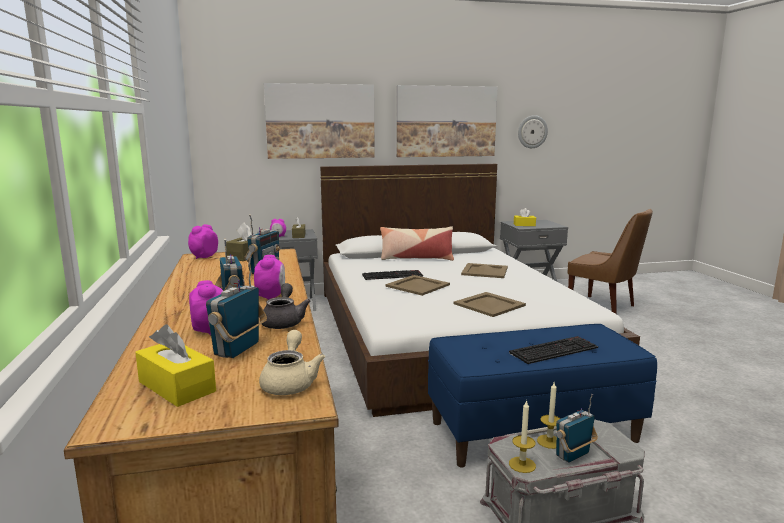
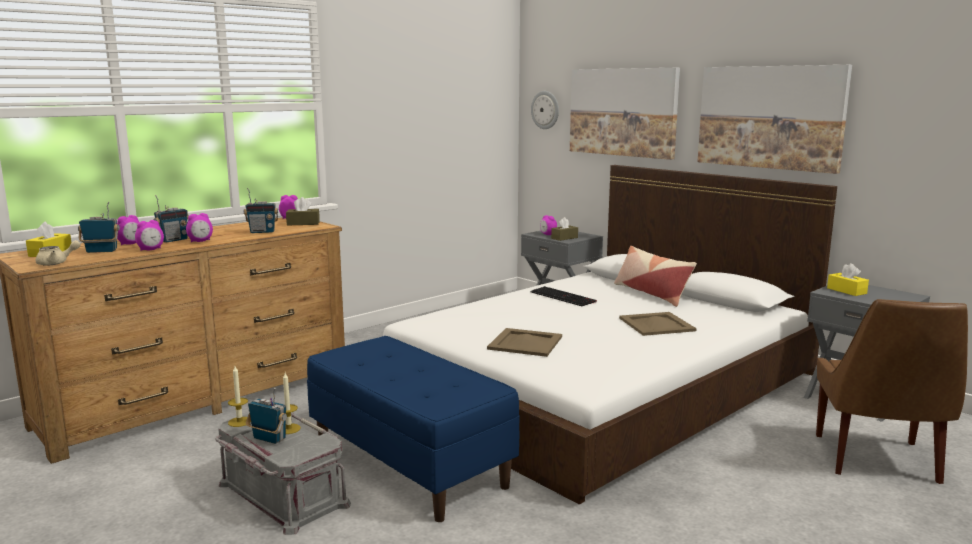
camera: 60 degrees right, 0 degrees up
(284, 322) = (151, 250): grey teapot -> alarm clock
(417, 285) = (538, 309): beige tray -> none
(532, 132) = (917, 139): wall clock -> wall clock (545, 110)
(553, 349) = (403, 377): keyboard -> none

